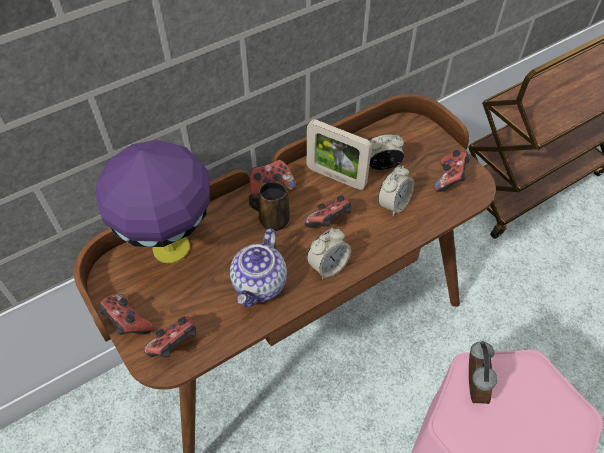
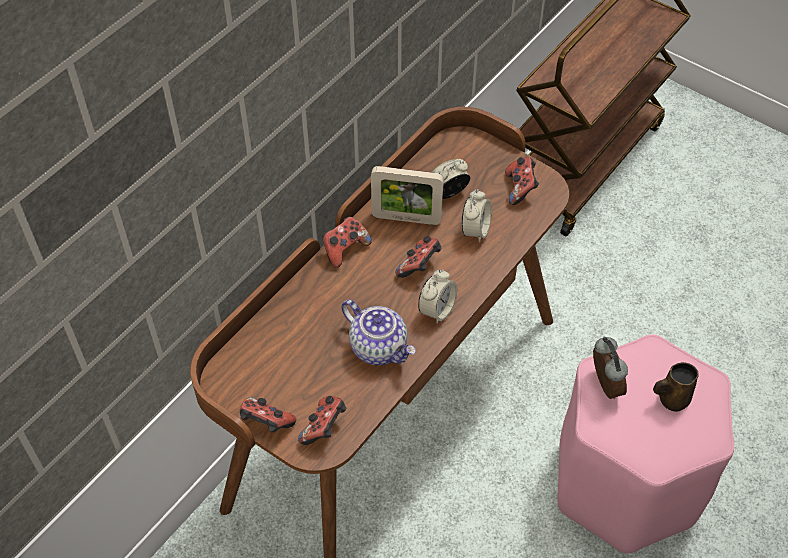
camera: 20 degrees left, 0 degrees up
(172, 249) = (274, 340): purple table lamp -> none
(260, 284) = (379, 347): teapot -> teapot turned 45 degrees counterclockwise
(272, 220) = (361, 281): brown mug -> brown mug (671, 399)

